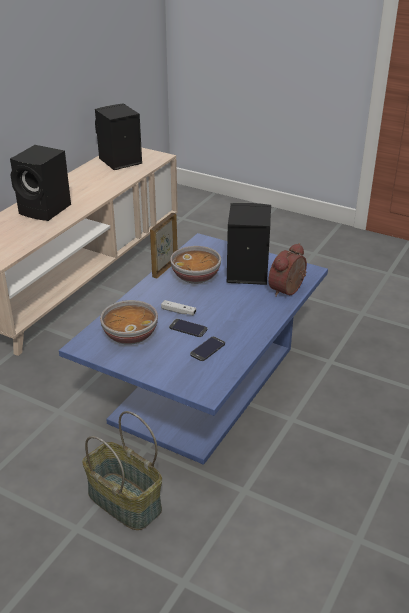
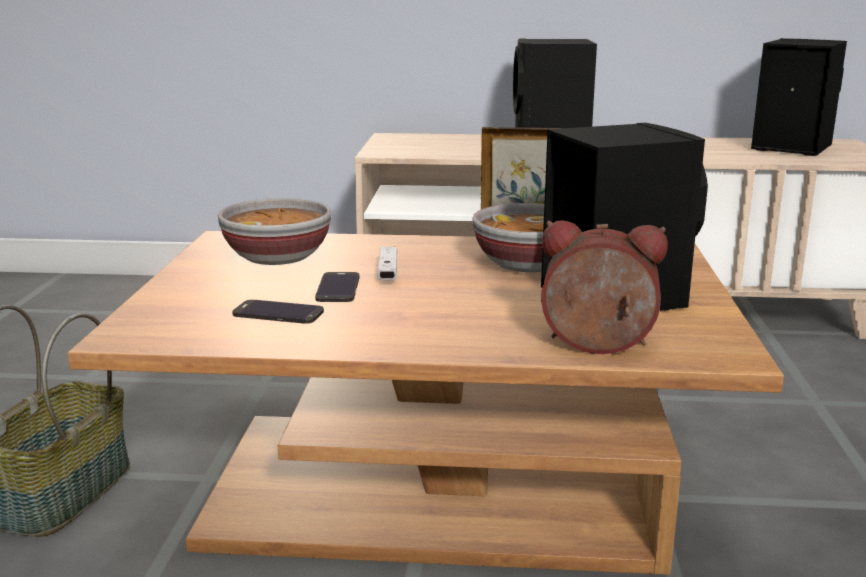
camera: 65 degrees right, 15 degrees down
(204, 384) = (432, 490): blue coffee table -> brown coffee table

